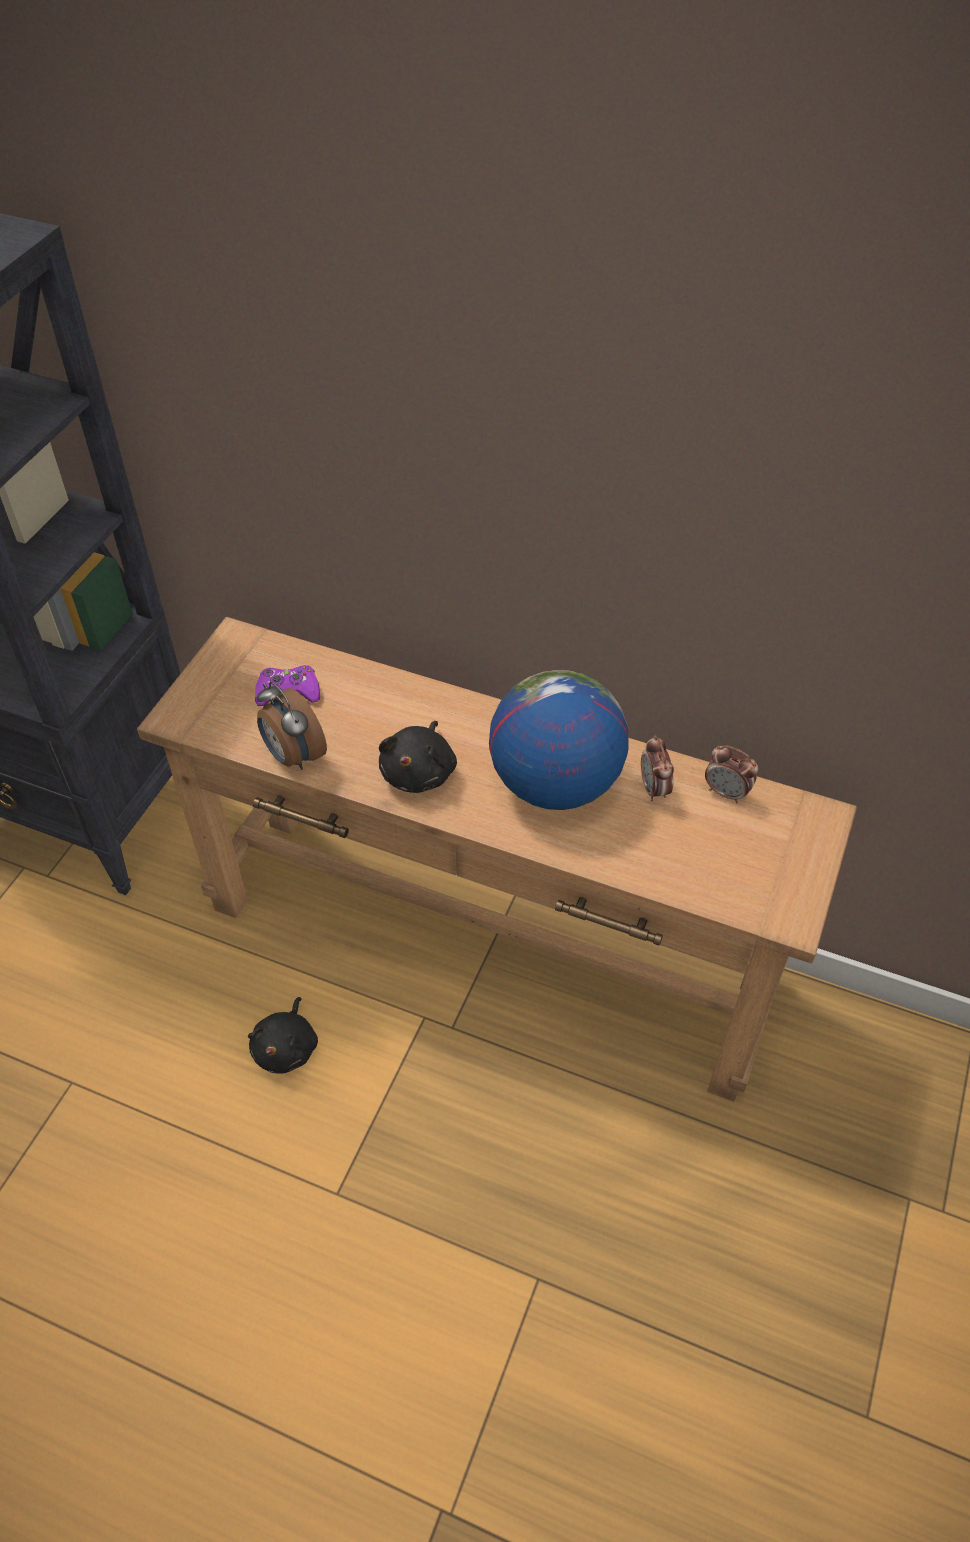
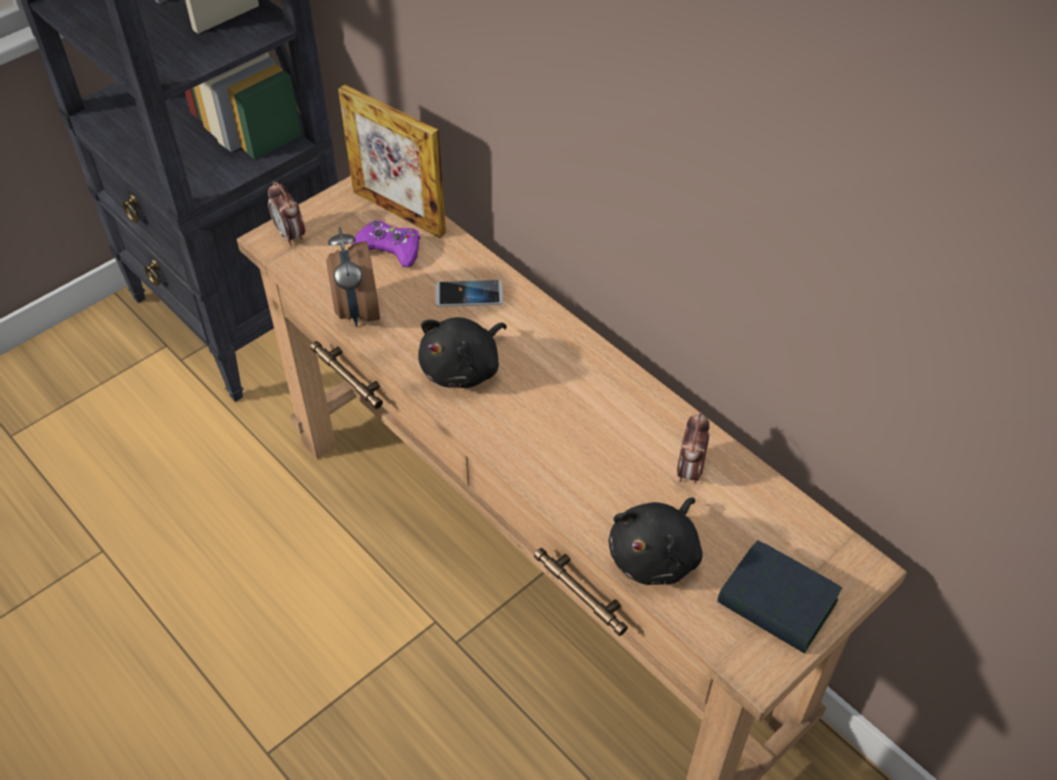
camera: 25 degrees right, 0 degrees up
(276, 655) = (398, 212): none -> picture frame
(287, 1047) = (297, 597): black plush toy -> black plush toy (656, 555)
(385, 707) = (469, 295): none -> phone
(554, 784) = (589, 428): globe -> none
(726, 793) = (766, 503): alarm clock -> alarm clock (291, 236)
(778, 867) = (777, 603): none -> book

